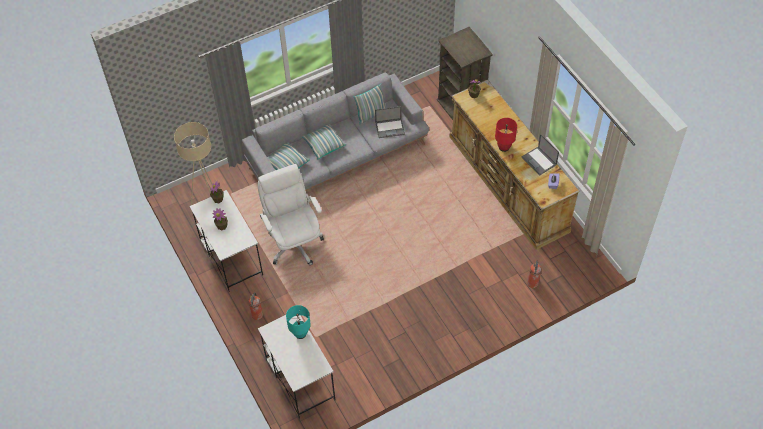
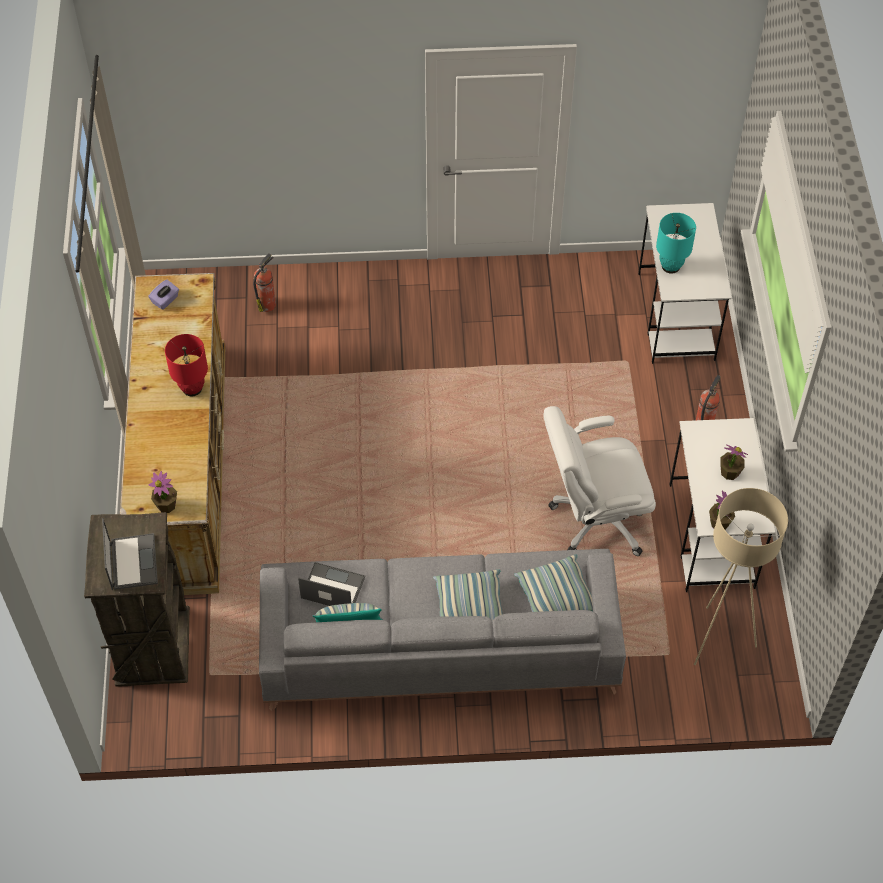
camera: 155 degrees left, 0 degrees up
(294, 241) = (593, 518): white office chair -> white office chair turned 75 degrees clockwise
(539, 161) = (155, 343): laptop -> laptop (132, 561)

